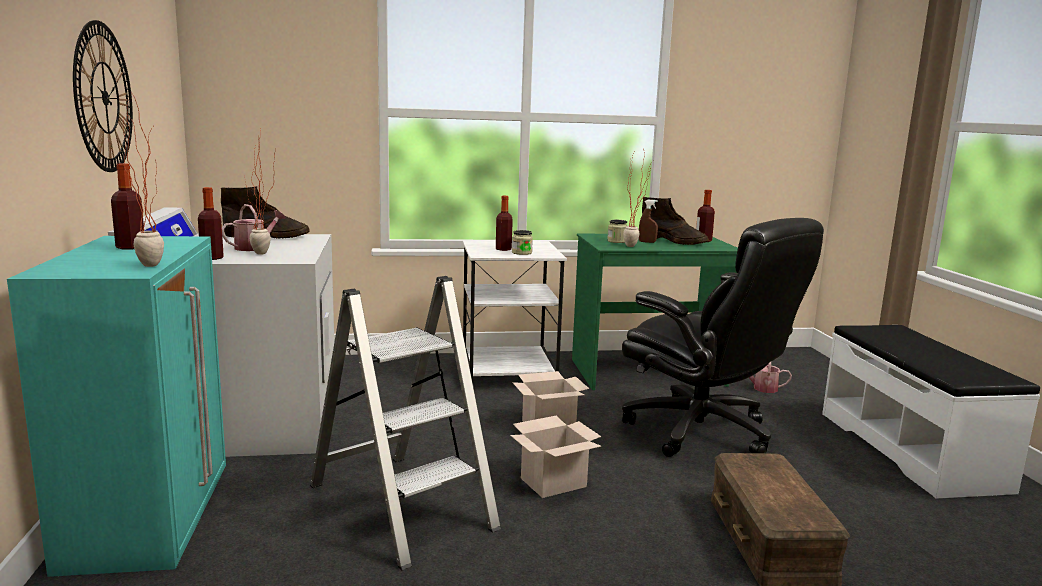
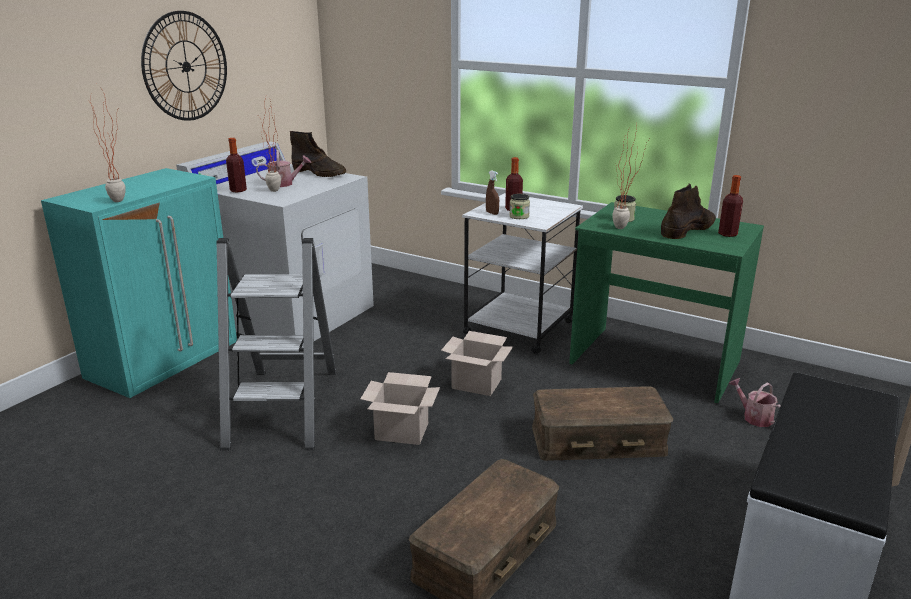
camera: 40 degrees right, 10 degrees up
(130, 247) = (149, 182): bottle -> none
(647, 242) = (654, 225): brown spray bottle -> brown spray bottle (492, 213)
(674, 241) = (688, 229): brown boot -> brown boot turned 120 degrees counterclockwise
(703, 434) = (598, 441): black office chair -> brown storage box

